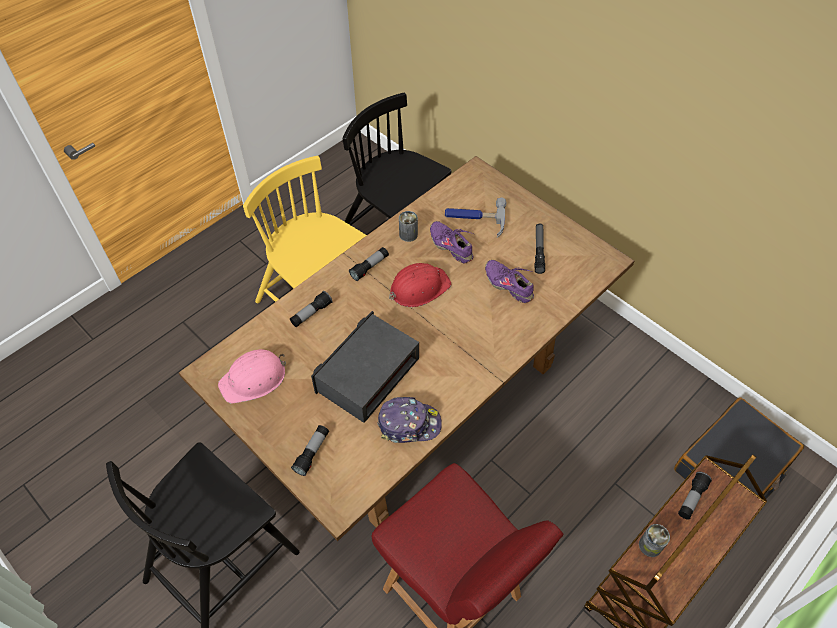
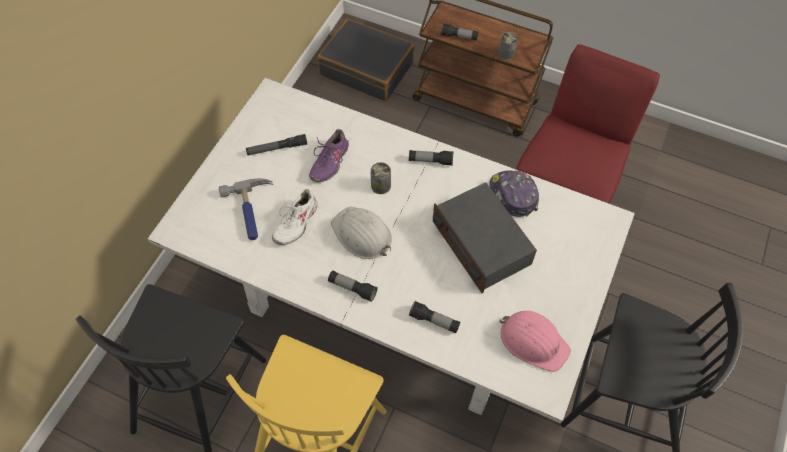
camera: 110 degrees left, 5 degrees up
(312, 453) = (578, 258): flashlight -> flashlight (430, 161)
(367, 374) = (480, 244): radio -> radio turned 45 degrees clockwise
(408, 234) = (293, 267): can -> can (381, 185)
(417, 398) = (395, 299): brown dining table -> white dining table
(419, 288) = (362, 234): red hard hat -> white hard hat
(451, 246) = (295, 222): purple shoe -> white shoe

